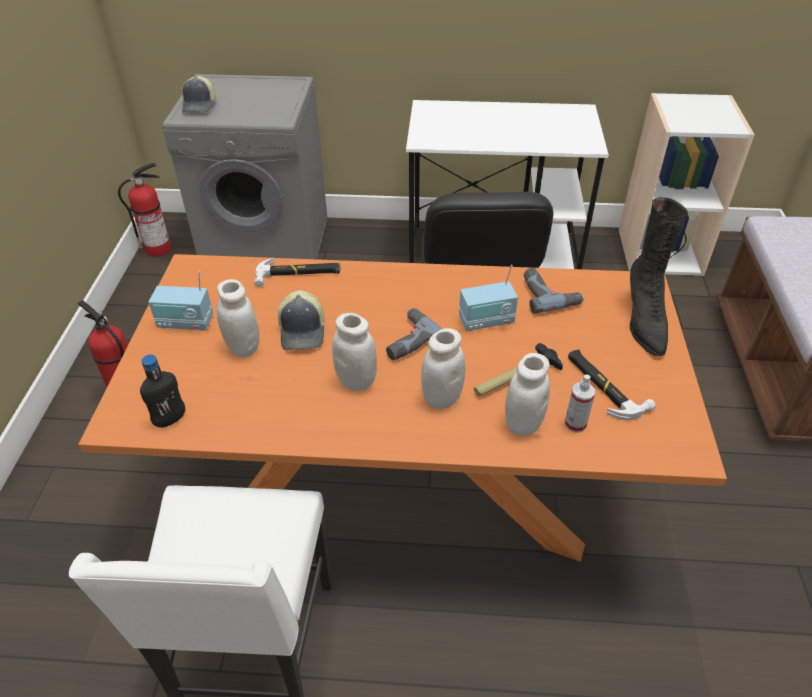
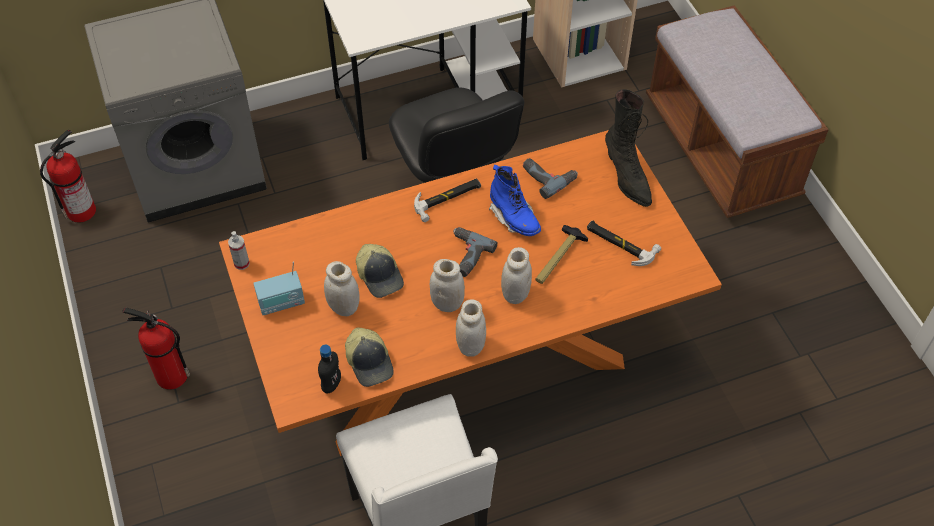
camera: 25 degrees left, 10 degrees up
(200, 105) = (125, 67): cap -> cap (370, 362)
(298, 274) = (341, 225): hammer -> hammer (448, 199)
(486, 321) = (514, 218): radio -> blue boot
(523, 424) = (580, 293): white jar -> white jar (470, 346)
(575, 424) = (614, 280): spray bottle -> spray bottle (241, 263)

